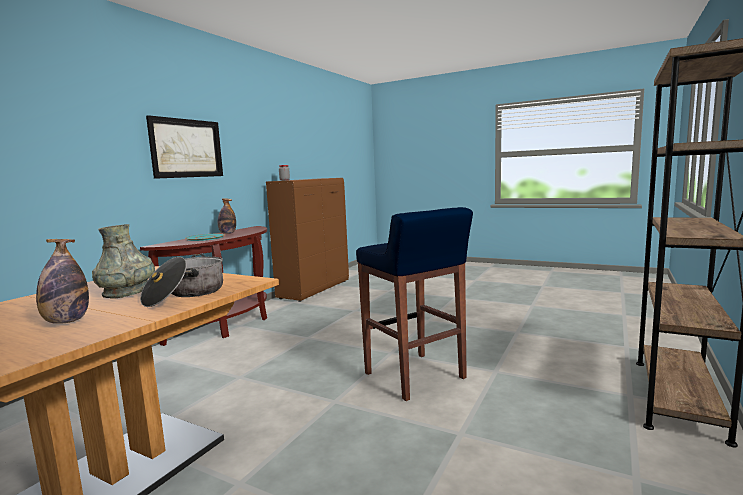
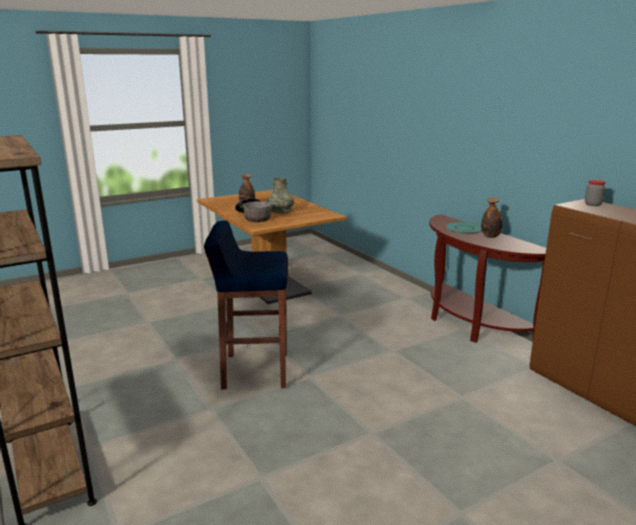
camera: 120 degrees right, 10 degrees up
(186, 148) = (497, 137): picture -> none

